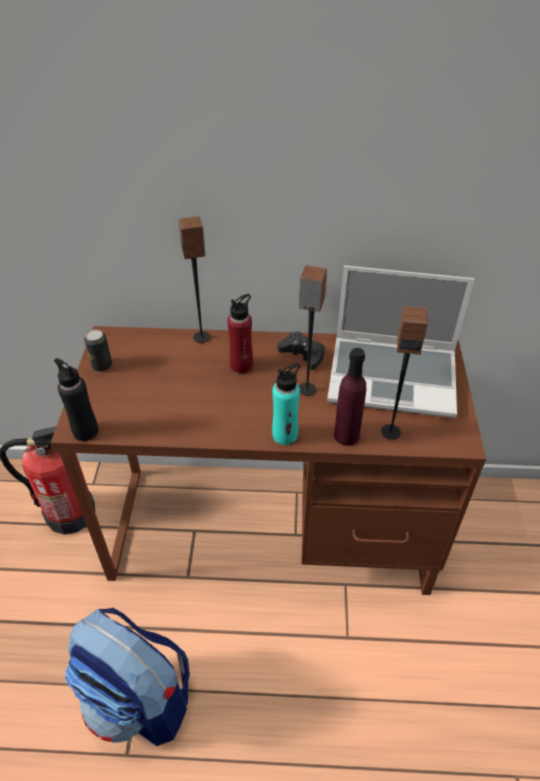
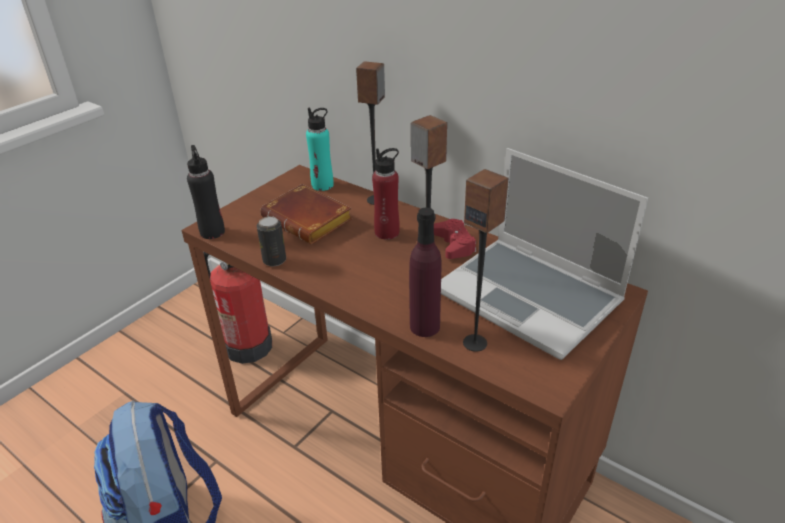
camera: 35 degrees right, 10 degrees down
(102, 365) = (274, 192): can -> can (274, 260)
(165, 381) = (310, 220): none -> brown book
(285, 435) = (366, 301): turquoise bottle -> turquoise bottle (322, 185)
(302, 355) = (453, 244): black game controller -> red game controller

